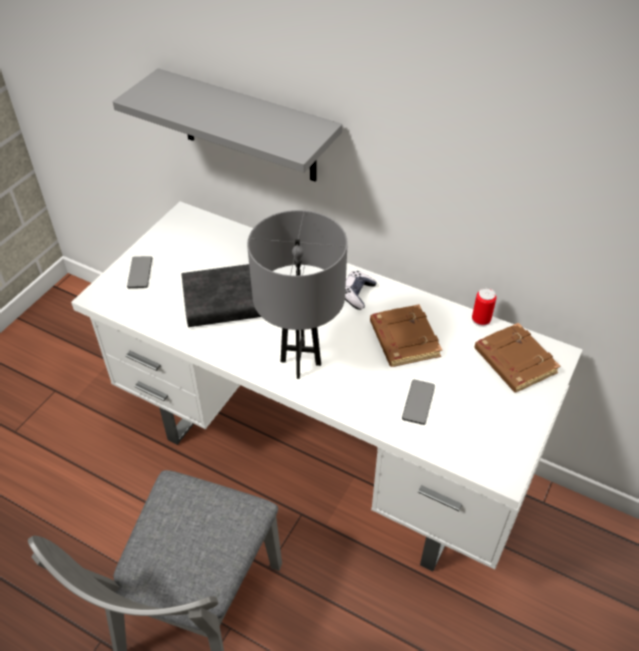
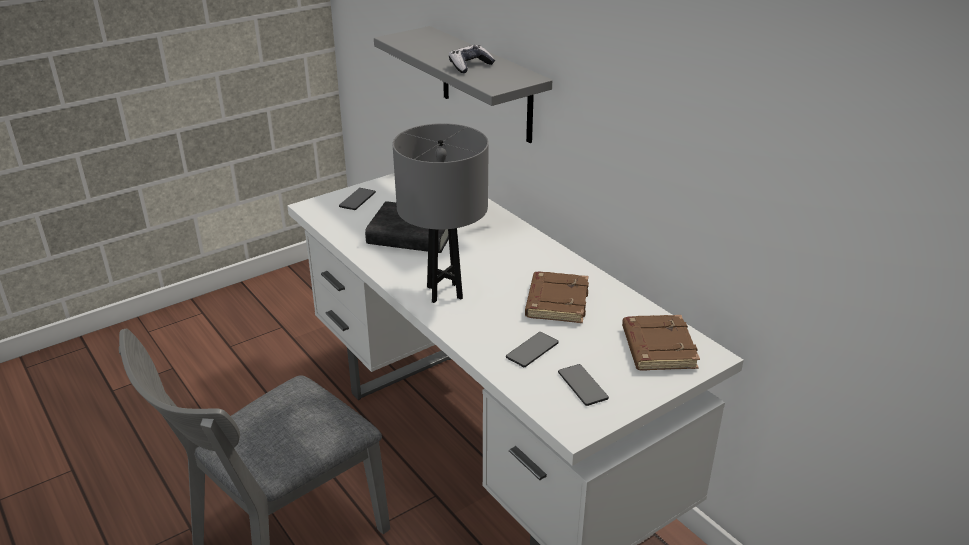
camera: 25 degrees right, 15 degrees down
(357, 294) = (538, 259): game controller -> game controller (470, 66)
(481, 320) = (648, 308): can -> none
(482, 426) = (582, 386): none -> phone

